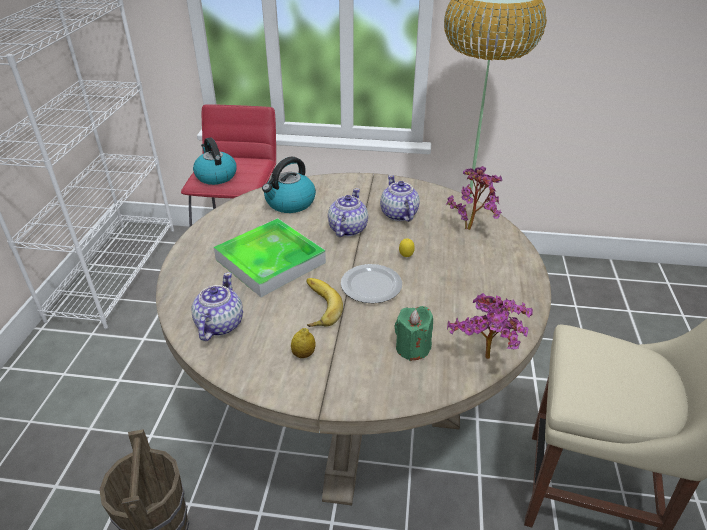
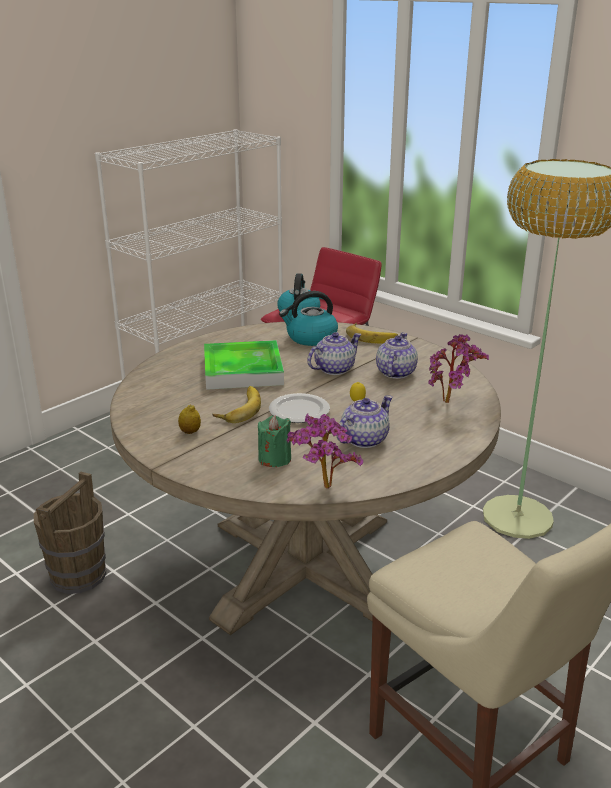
camera: 35 degrees right, 10 degrees down
(219, 325) = (156, 395): teapot -> teapot (363, 440)
(338, 184) = (372, 336): none -> banana

